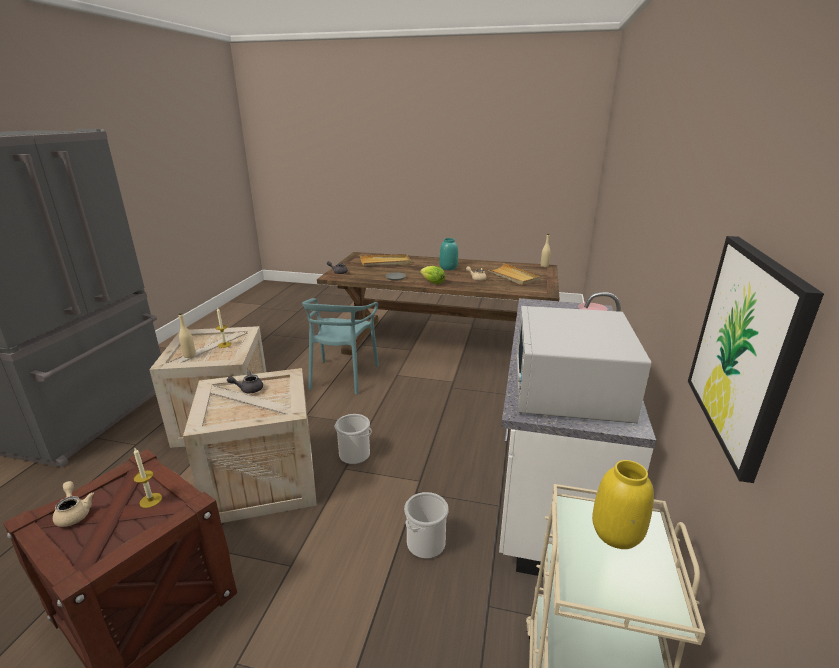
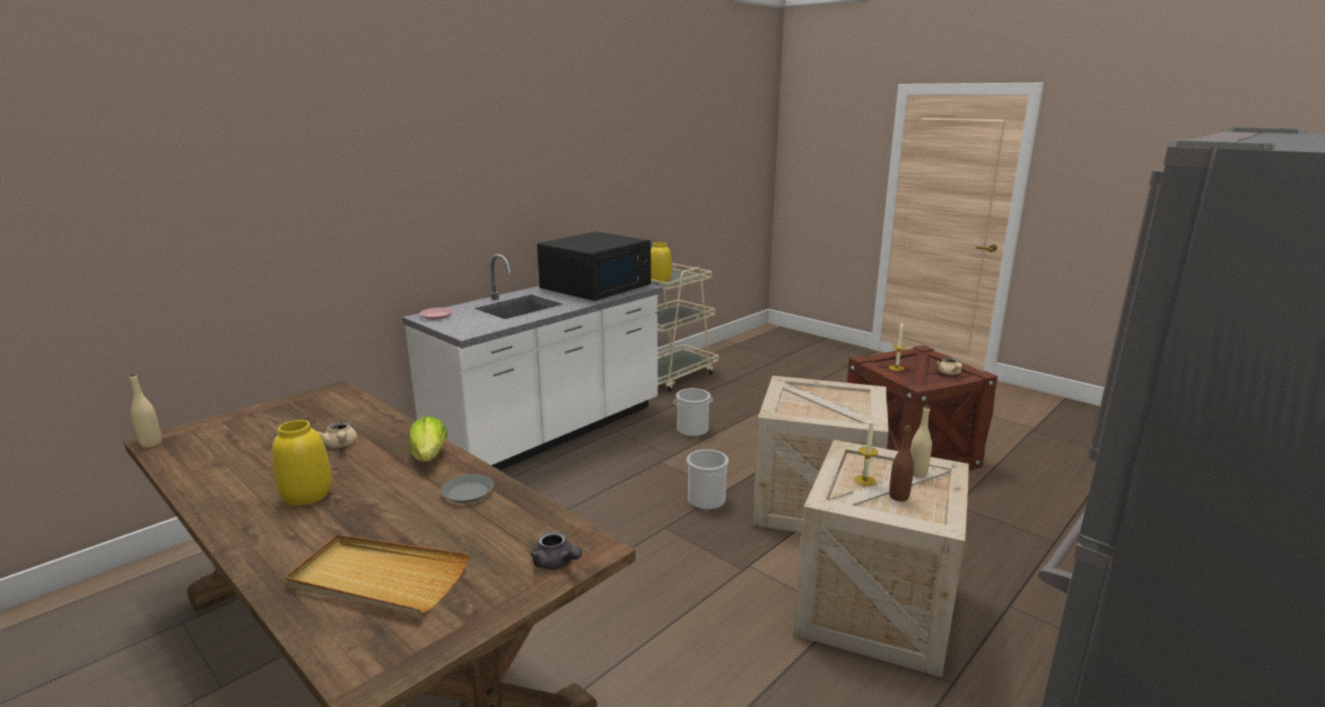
camera: 150 degrees left, 5 degrees down
(206, 341) = (898, 497): none -> brown bottle
(248, 389) = (826, 410): grey teapot -> none
(342, 376) = (642, 633): turquoise chair -> none
(448, 268) = (307, 496): turquoise vase -> yellow vase
(512, 276) = (277, 434): beige tray -> none
(569, 389) = (596, 287): white microwave -> black microwave
(745, 349) = (630, 181): picture -> none

